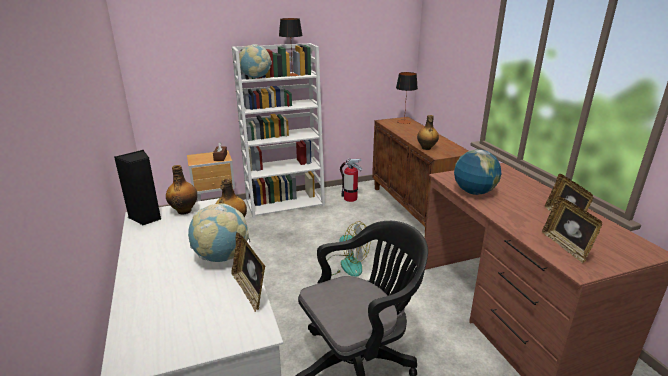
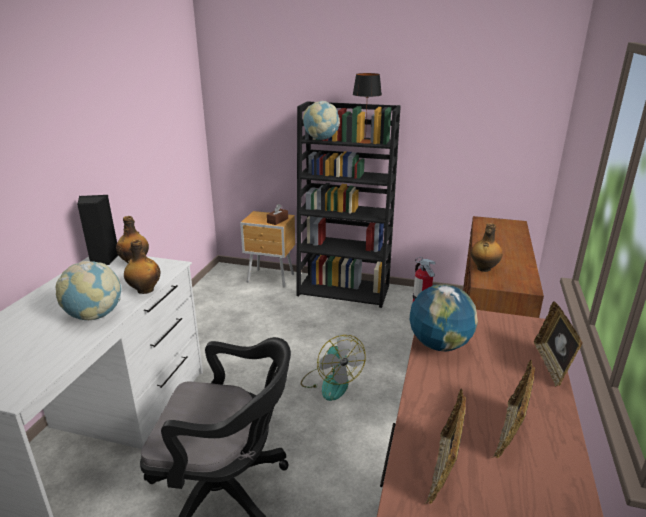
camera: 35 degrees right, 0 degrees up
(250, 290) = (65, 355): picture frame -> picture frame (552, 365)
(285, 203) = (344, 290): white bookcase -> black bookcase
(404, 122) = (509, 227): table lamp -> none

